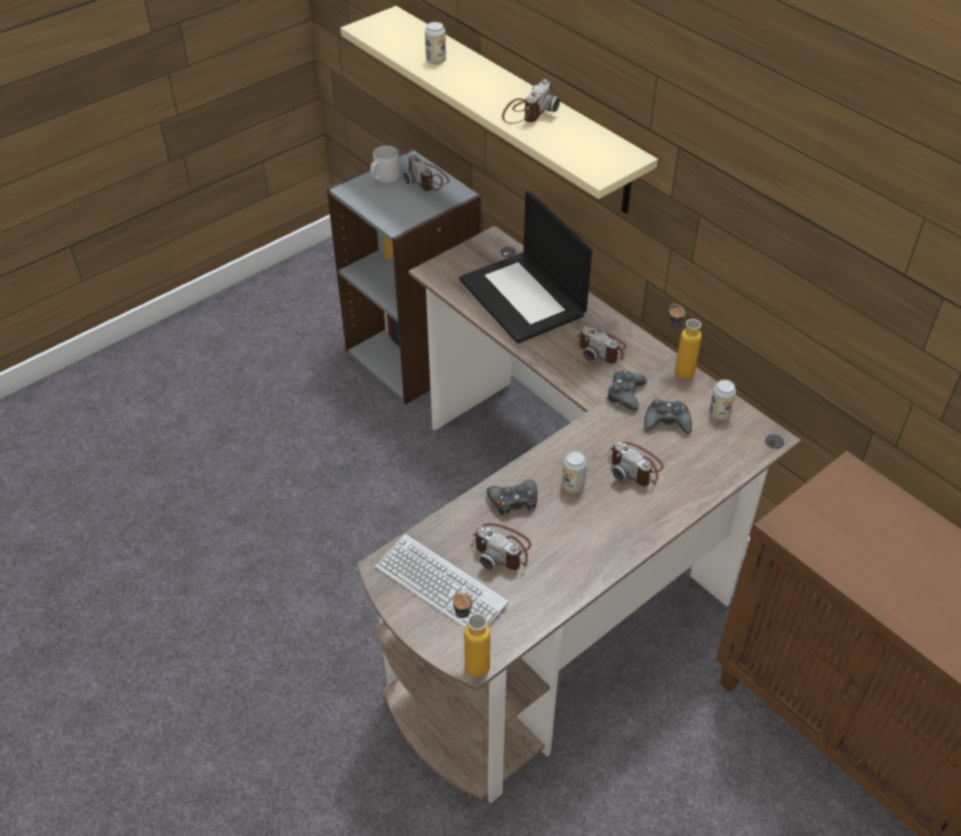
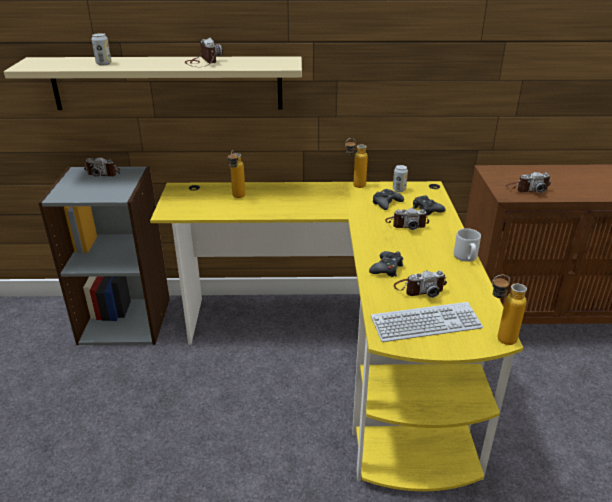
camera: 50 degrees left, 15 degrees down
(384, 177) = (73, 183): grey mug -> grey mug (466, 257)
(524, 297) = (237, 198): laptop -> bottle
(555, 569) = (346, 356): brown desk -> yellow desk
(572, 485) = (397, 246): can -> none
(602, 349) = (310, 196): camera -> camera (527, 188)
(625, 394) = (351, 204): black game controller -> black game controller (426, 209)

